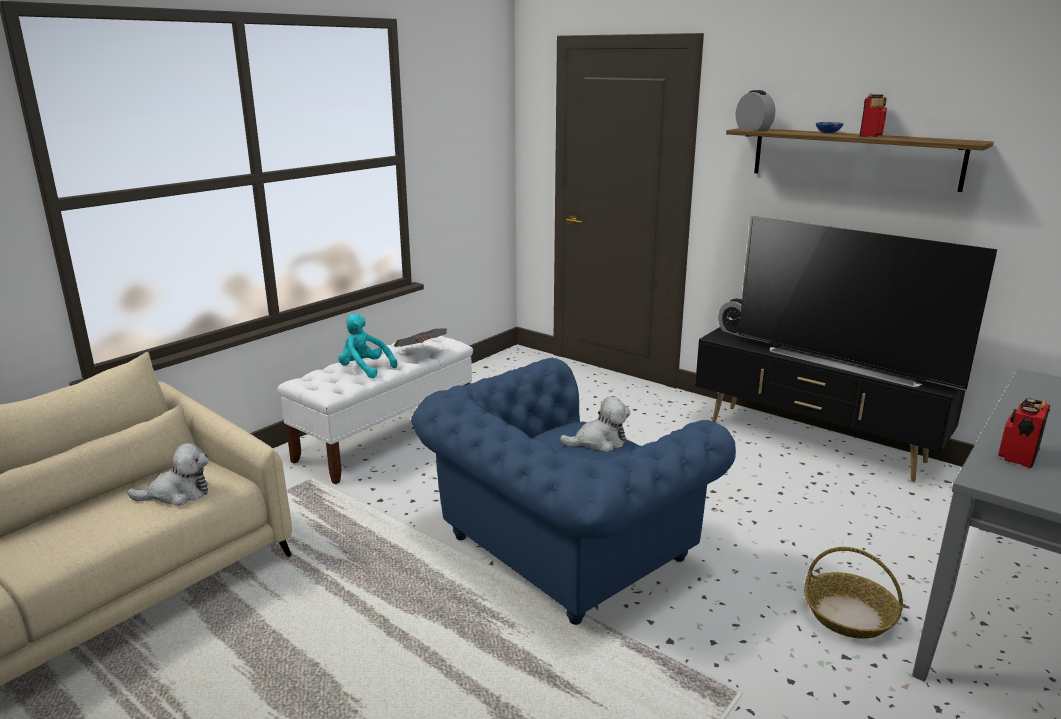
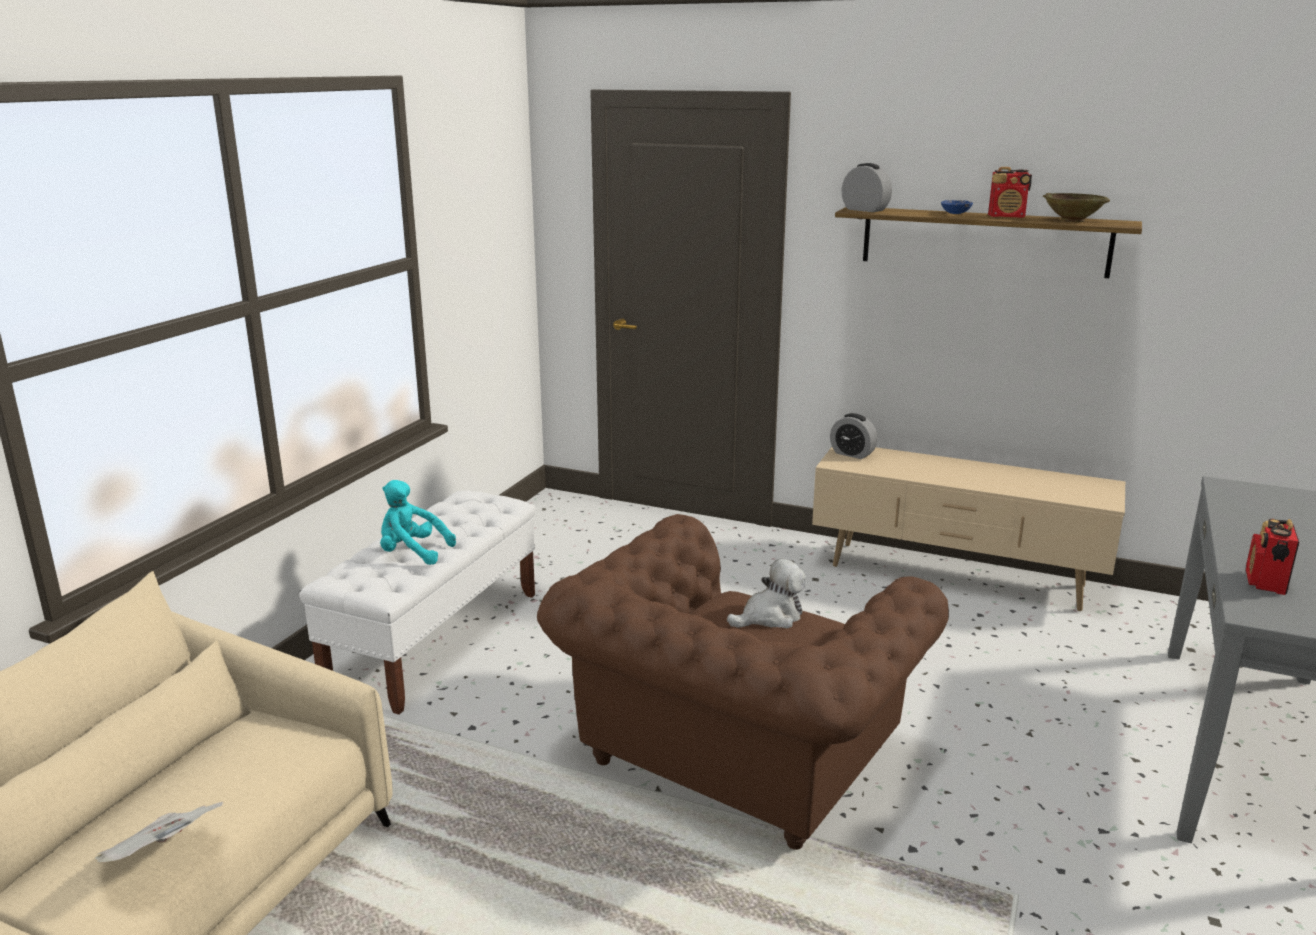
camera: 15 degrees left, 0 degrees up
(178, 494) = (252, 769): plush toy -> none
(421, 352) = (475, 520): newspaper -> newspaper (165, 857)
(559, 551) = (733, 759): blue armchair -> brown armchair
(814, 442) = (956, 577): black tv stand -> beige tv stand
(845, 363) = (993, 481): television -> none
(849, 615) = (1085, 781): basket -> none
(871, 135) = (1007, 216): radio -> radio turned 90 degrees clockwise
(927, 139) = (1072, 220): none -> beige bowl

